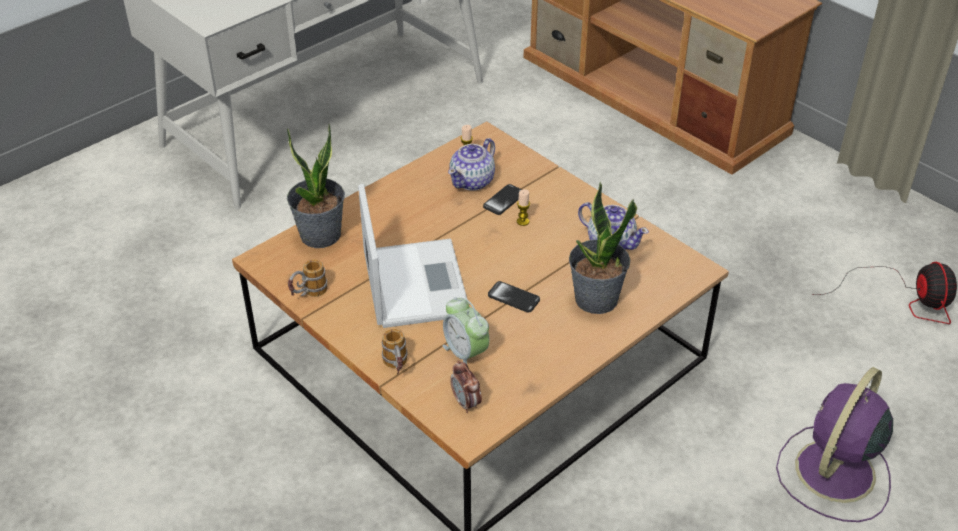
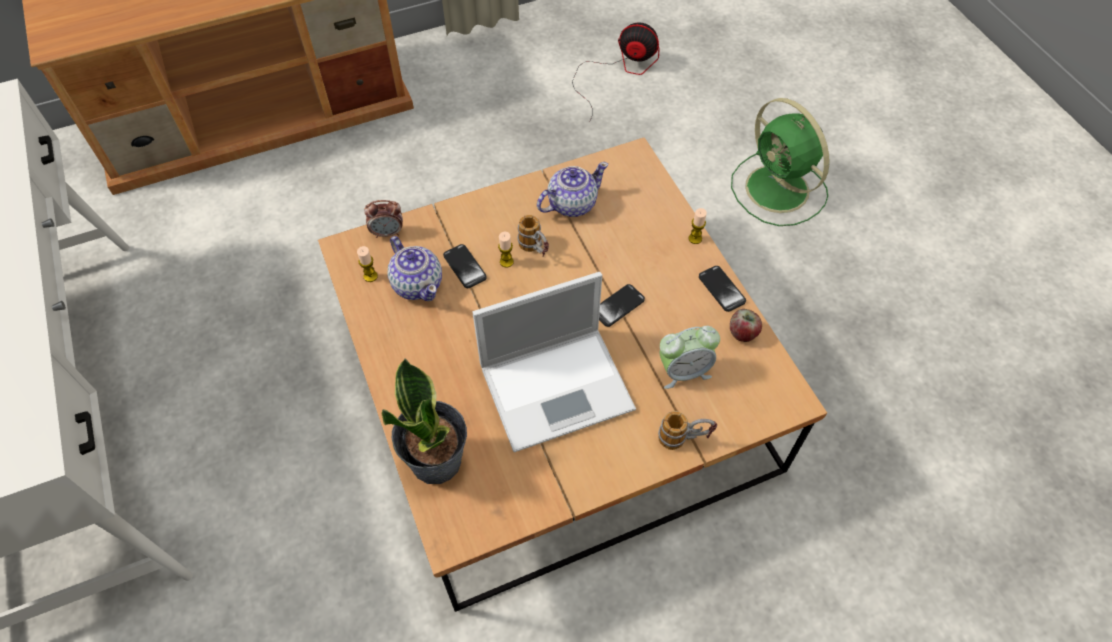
camera: 70 degrees left, 15 degrees up
(308, 295) = (537, 499): mug -> mug (535, 250)
(414, 282) = (559, 386): laptop -> laptop turned 150 degrees clockwise
(466, 403) = (751, 391): alarm clock -> alarm clock (388, 232)
(528, 386) = (743, 333): none -> apple
(571, 362) = (721, 289): none -> phone
(596, 299) = (645, 242): potted plant -> none
(621, 331) = (695, 238): none -> candle
(833, 473) = (779, 191): purple fan -> green fan

